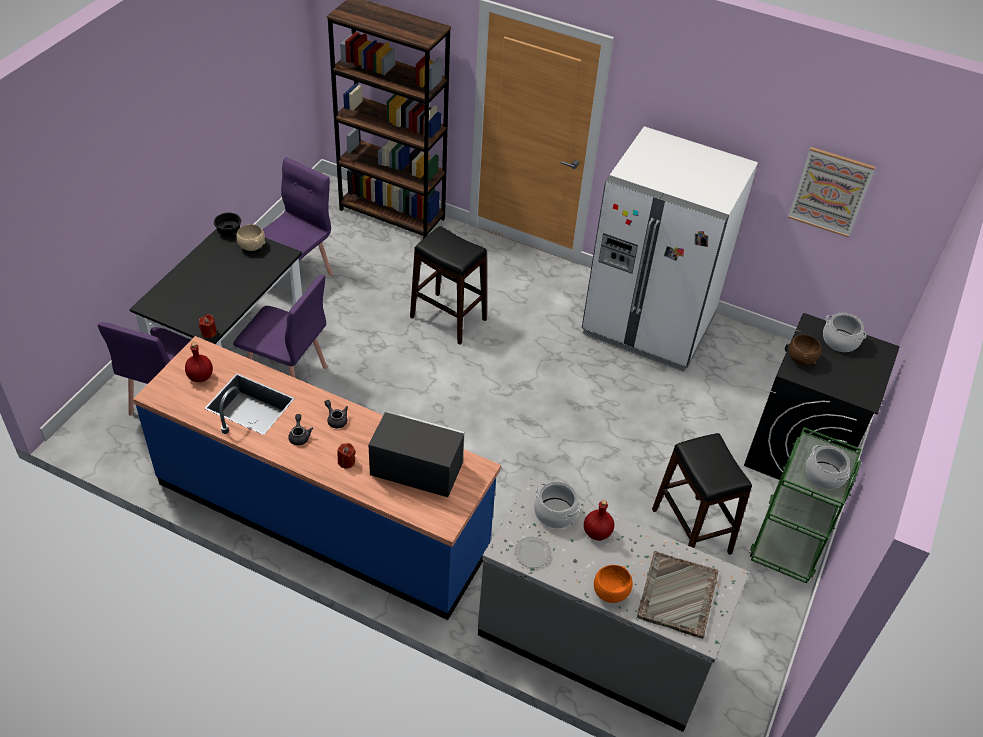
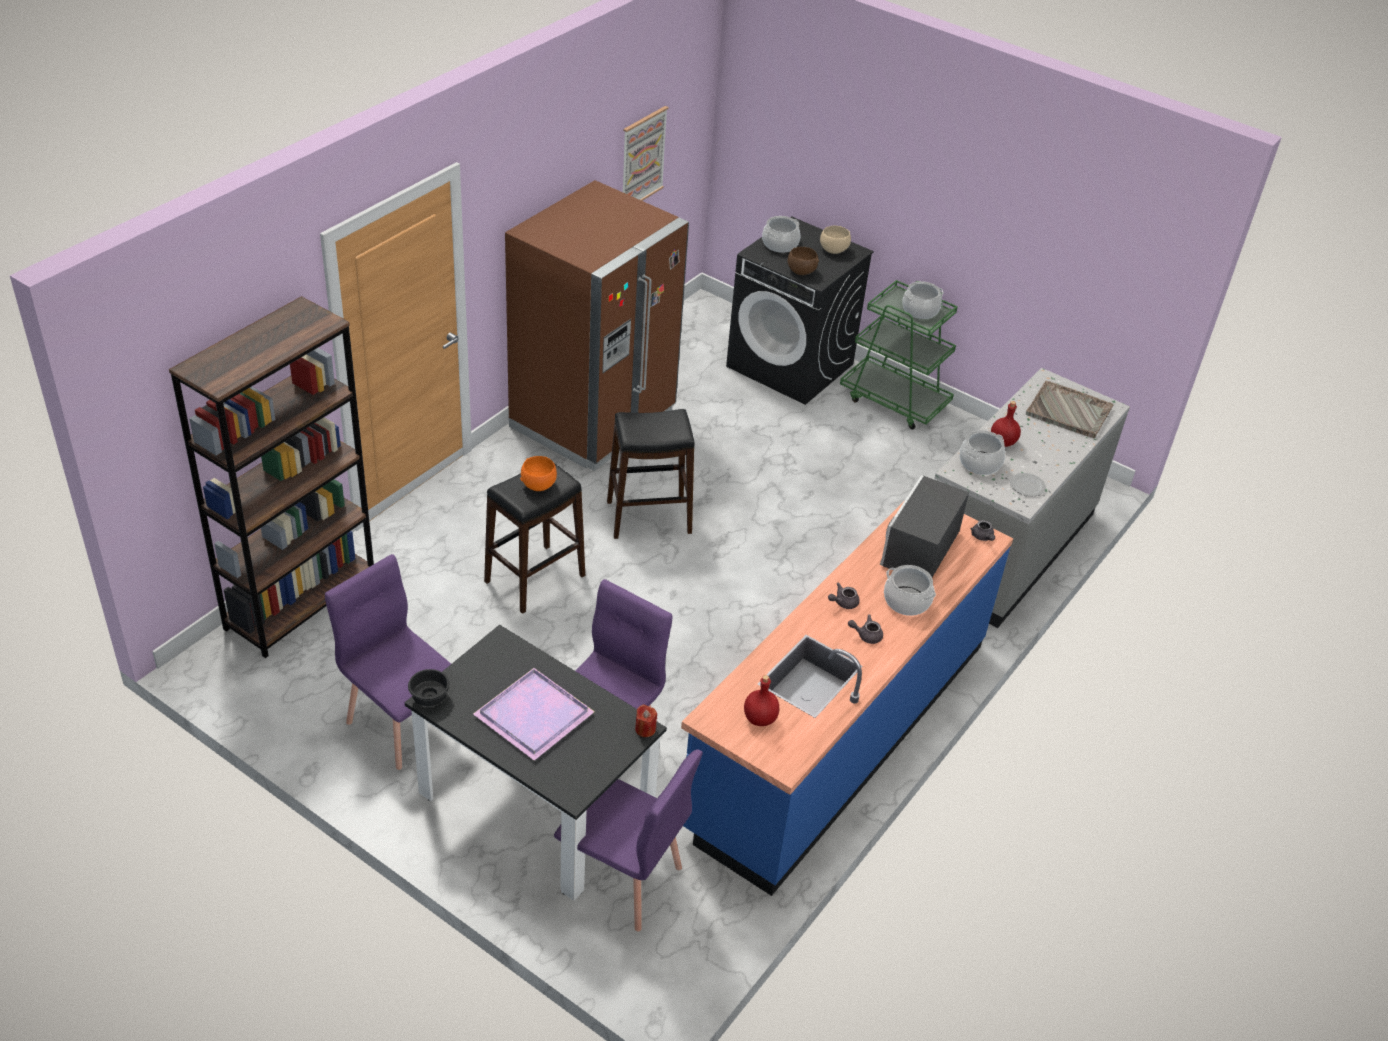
camera: 80 degrees left, 5 degrees down
(217, 279) = (536, 715): none -> purple tray
(251, 246) = (473, 674): beige bowl -> beige bowl (833, 250)
(346, 462) = (907, 601): red candle -> cooking pot
(446, 517) = (982, 537): none -> grey teapot
(610, 593) = (1069, 448): orange bowl -> orange bowl (539, 485)
(648, 325) = (593, 420): white fridge -> brown fridge
(691, 531) = (881, 458): black stool -> black stool (649, 517)

